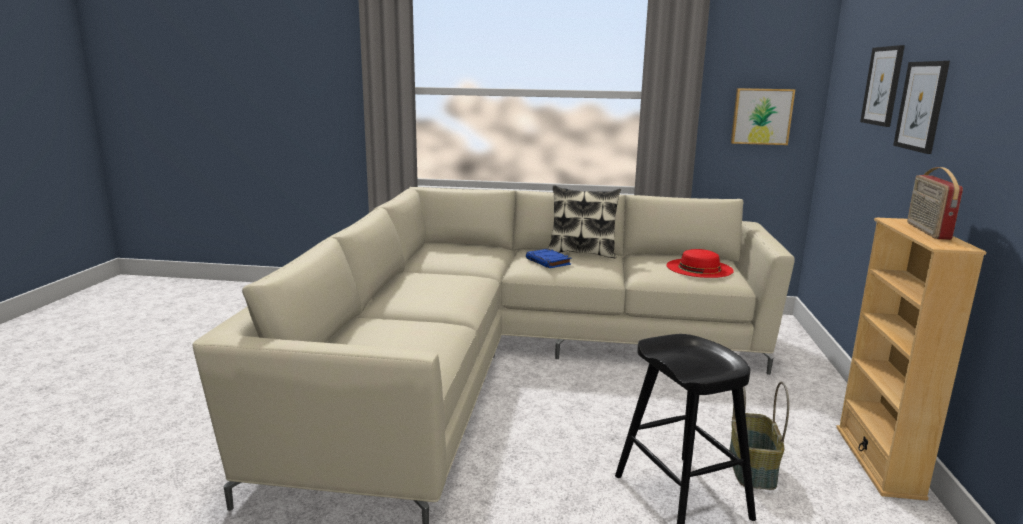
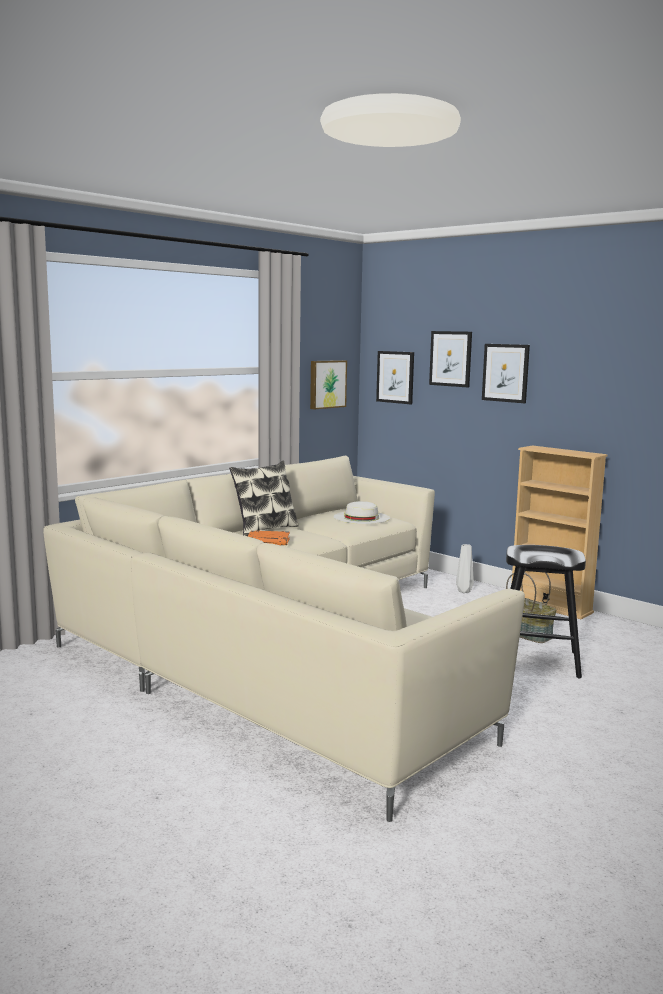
camera: 55 degrees left, 5 degrees down
(548, 262) = (269, 541): blue book -> orange book
(699, 268) = (361, 517): red hat -> white hat
(804, 396) = (464, 591): none -> grey vase
(843, 111) = (395, 377): none -> picture
(926, 231) = (561, 450): radio -> none

